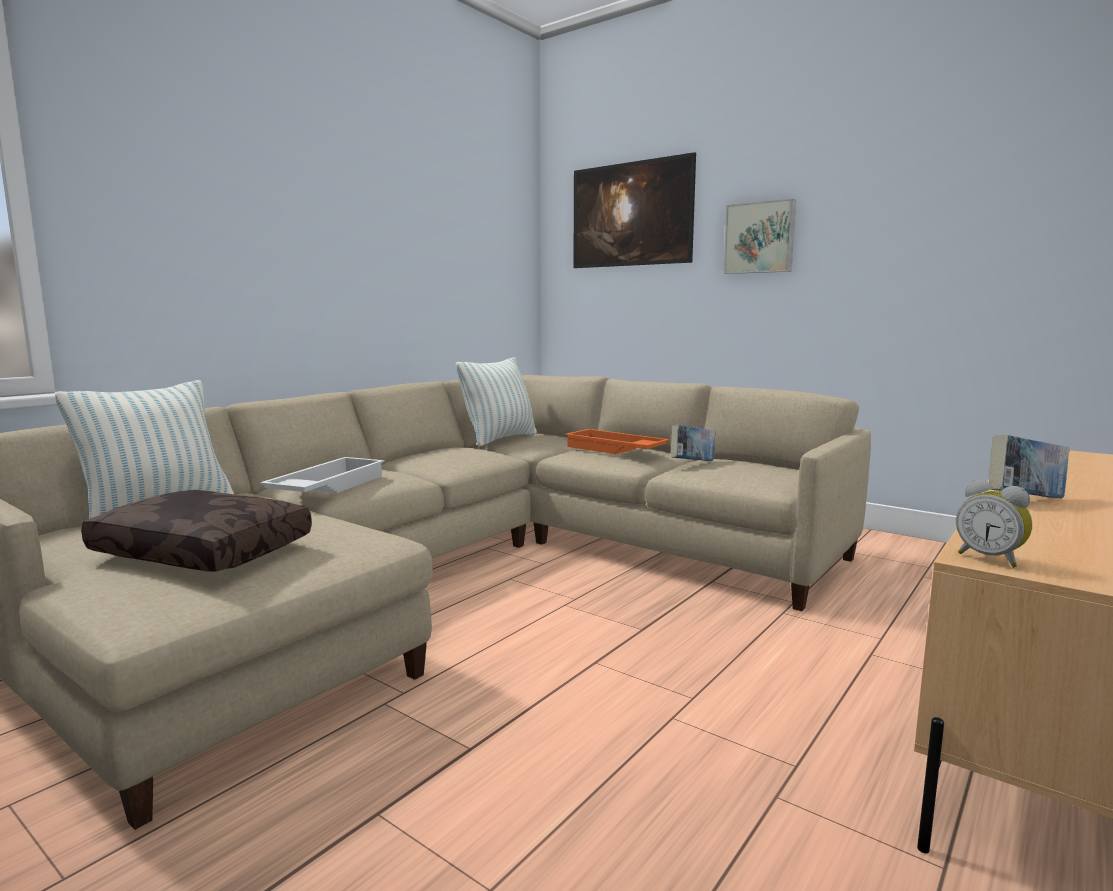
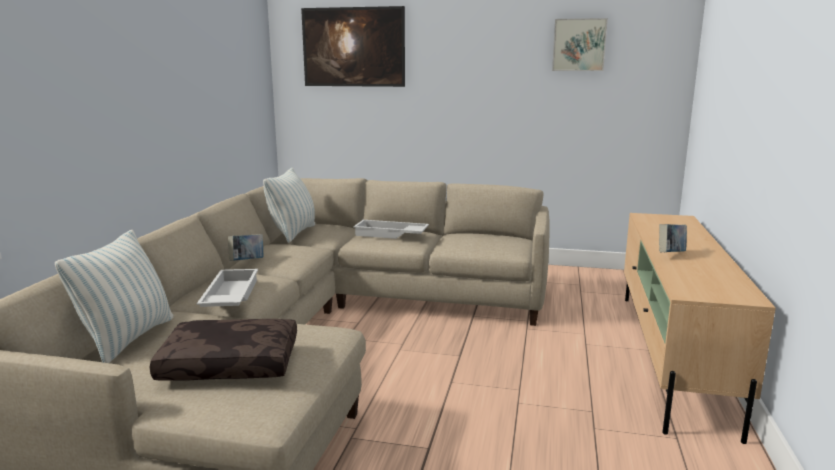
camera: 25 degrees left, 5 degrees up
(614, 450) = (390, 234): orange tray -> white tray
(692, 463) = (450, 239): book -> book (247, 261)
(760, 238) = (455, 72): picture -> picture (579, 45)
(990, 558) = (689, 293): alarm clock -> none

